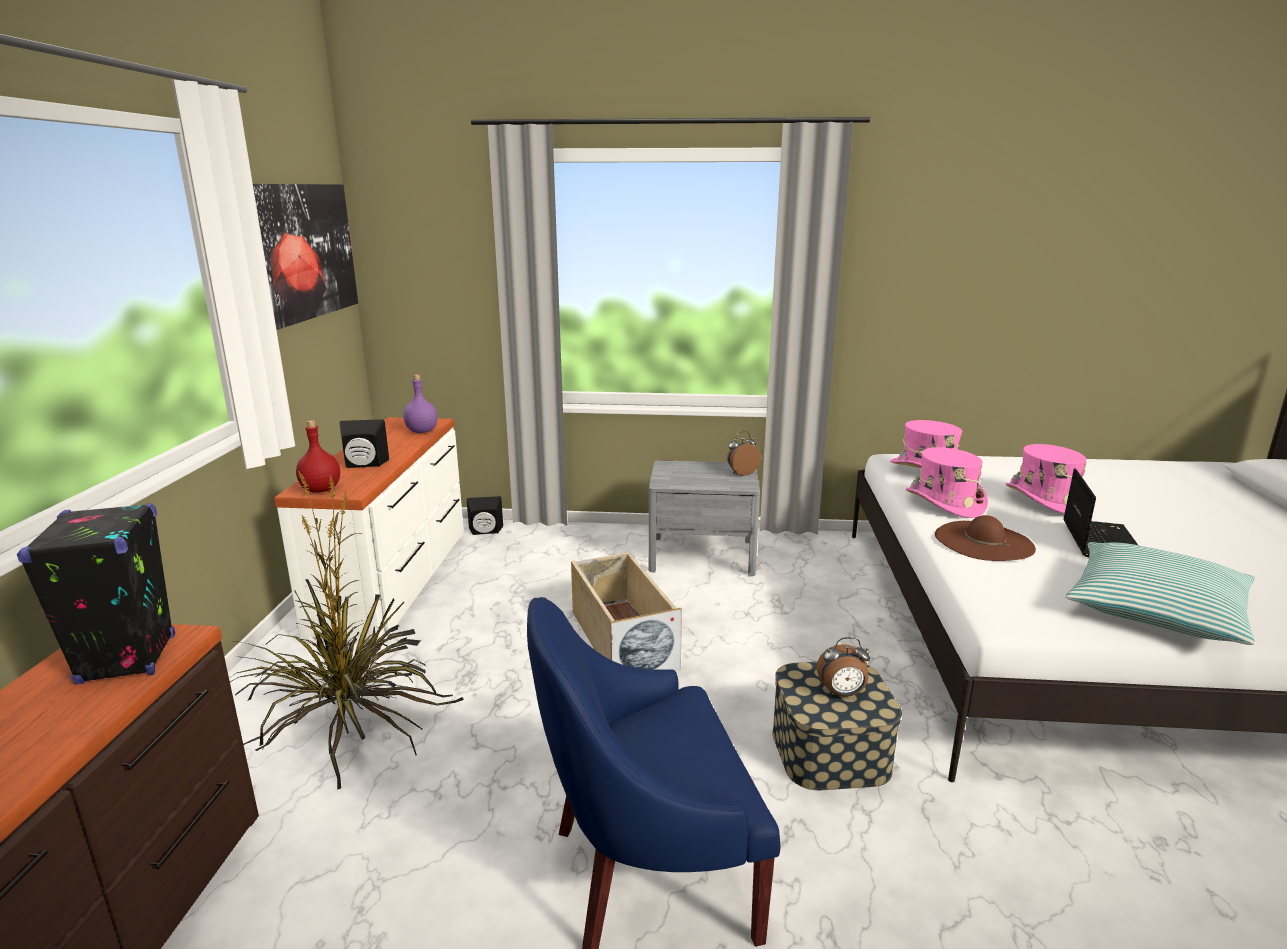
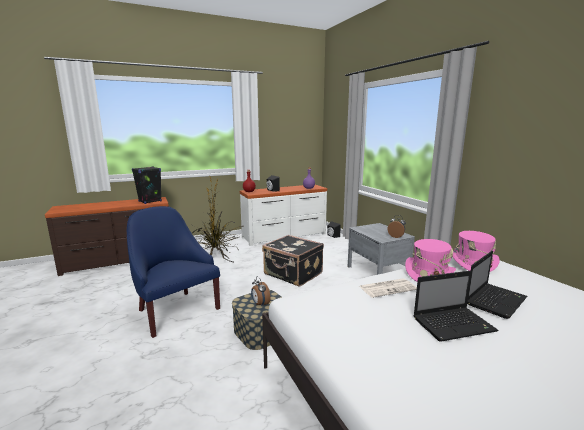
camera: 60 degrees right, 5 degrees down
(302, 252) = (290, 123): picture -> none
(621, 639) = (293, 274): beige storage box -> black suitcase
(983, 541) = (388, 288): brown hat -> newspaper
(1045, 499) = (495, 300): pink hat -> laptop
(1156, 608) = (366, 347): pillow -> none

